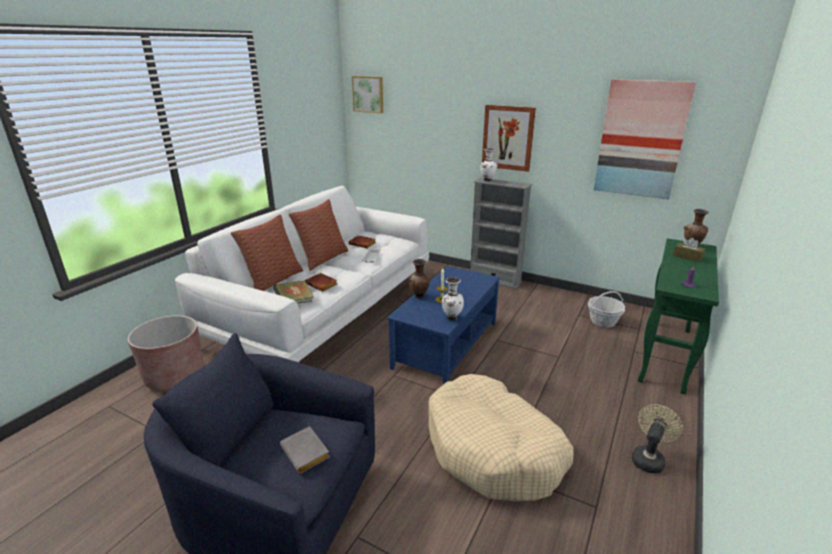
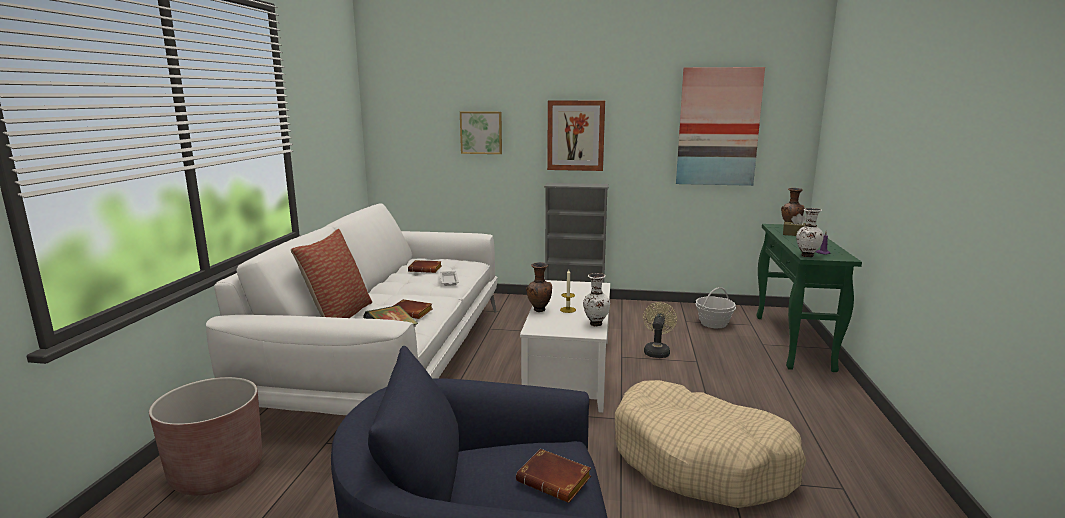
camera: 20 degrees left, 10 degrees down
(307, 453) = (556, 480): grey book -> brown book
(322, 258) = (385, 289): pillow -> none
(368, 94) = (396, 95): picture -> picture (481, 132)
(445, 344) = (568, 370): blue coffee table -> white coffee table
(487, 180) = (559, 184): white vase -> white vase (806, 256)
(648, 458) = (852, 433): beige fan -> beige fan (657, 351)

